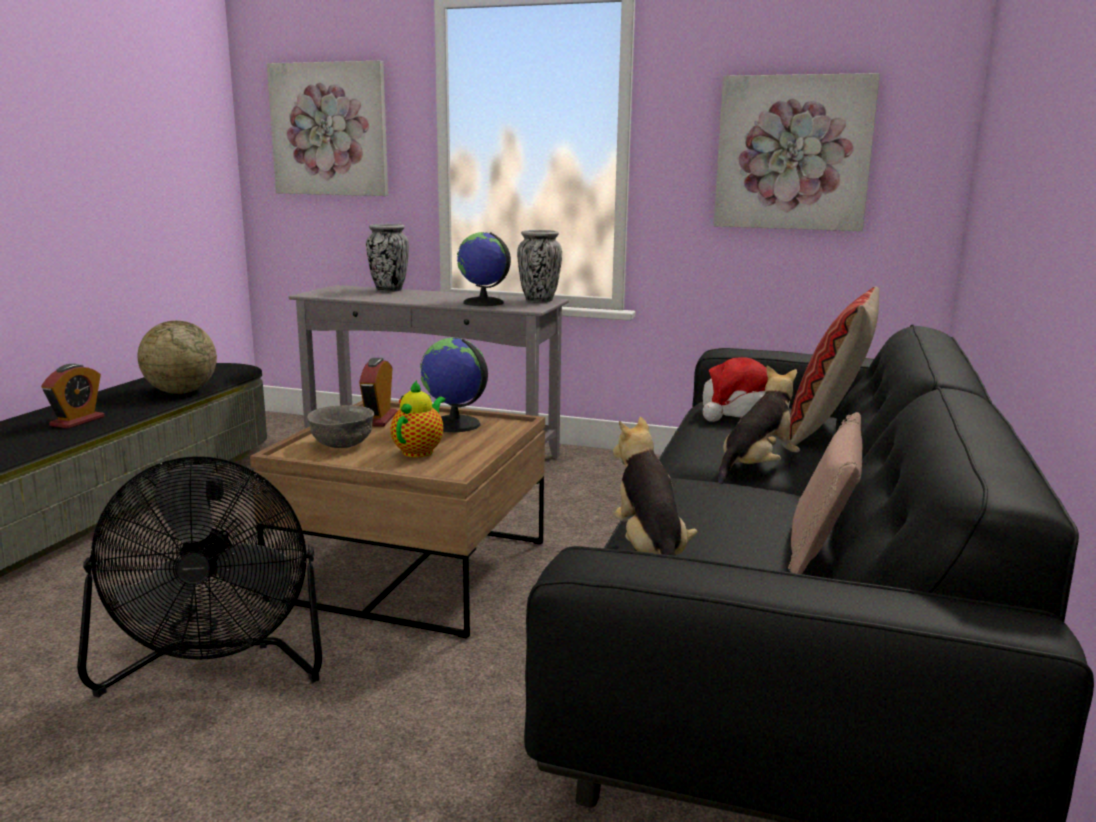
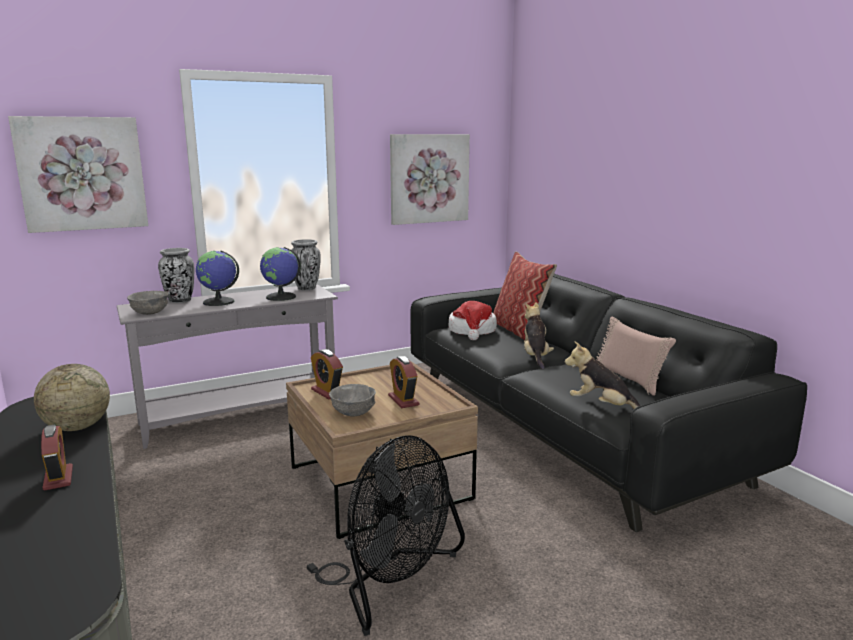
camera: 45 degrees left, 0 degrees up
(333, 293) = (150, 312): none -> grey bowl
(420, 451) = (403, 400): teapot -> alarm clock
(454, 425) = (376, 381): globe -> globe (219, 302)

